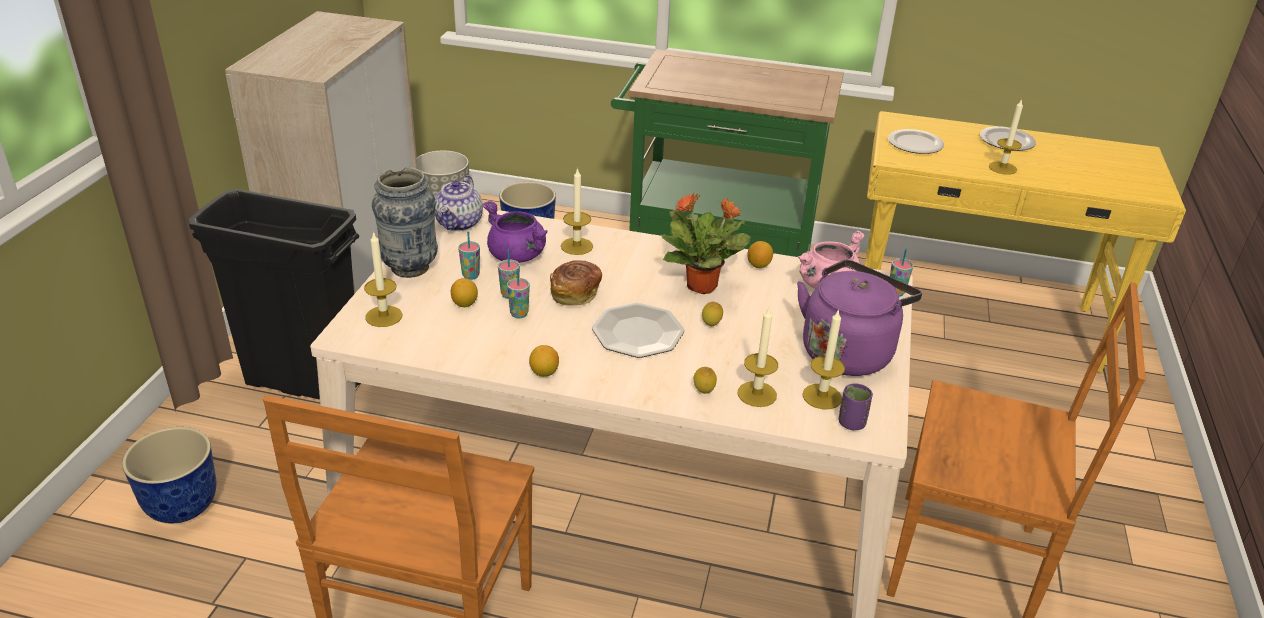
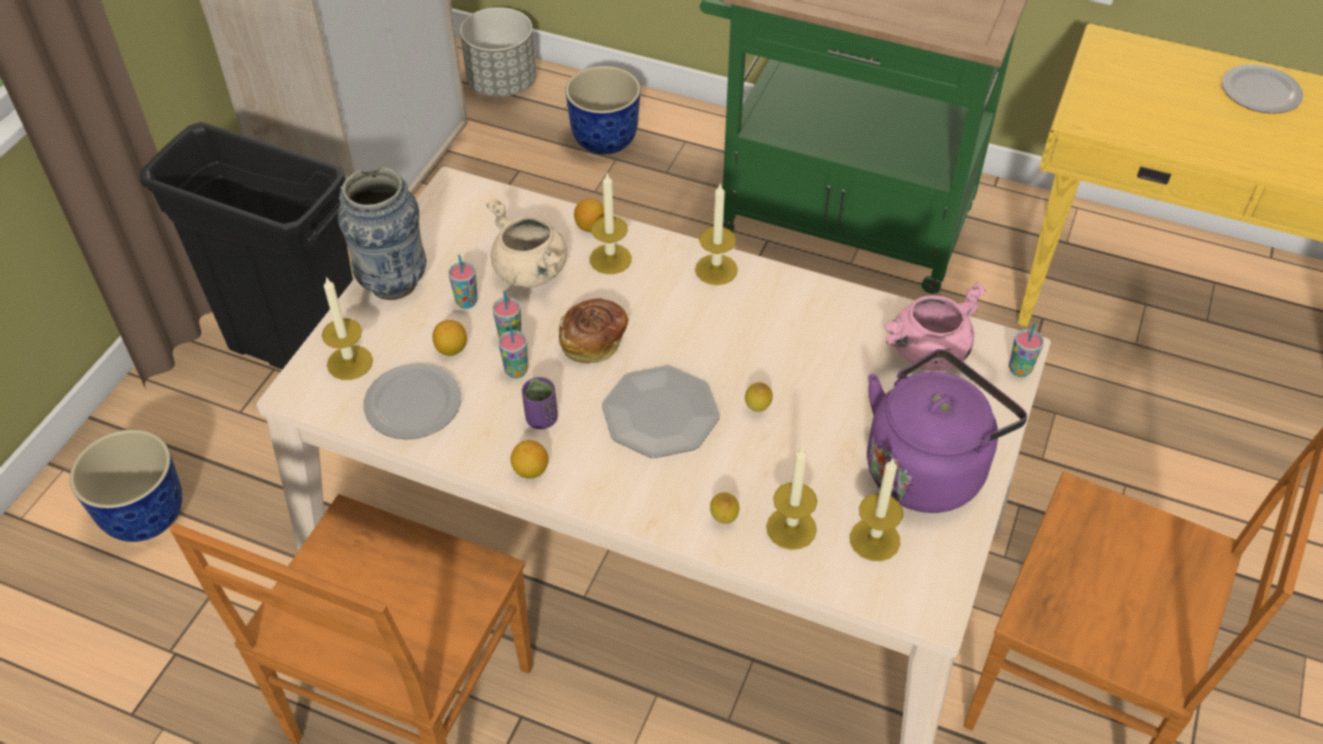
camera: 10 degrees right, 15 degrees up
(459, 223) = (467, 210): teapot -> none
(517, 256) = (531, 272): purple cooking pot -> beige cooking pot
(703, 286) = (761, 340): potted plant -> none
(758, 265) = (844, 308): lemon -> lemon (590, 226)
(851, 423) = (902, 587): purple cup -> purple cup (541, 419)
(916, 144) = (1123, 93): plate -> plate (414, 405)
(1002, 168) = (1238, 145): candle -> candle (716, 269)

